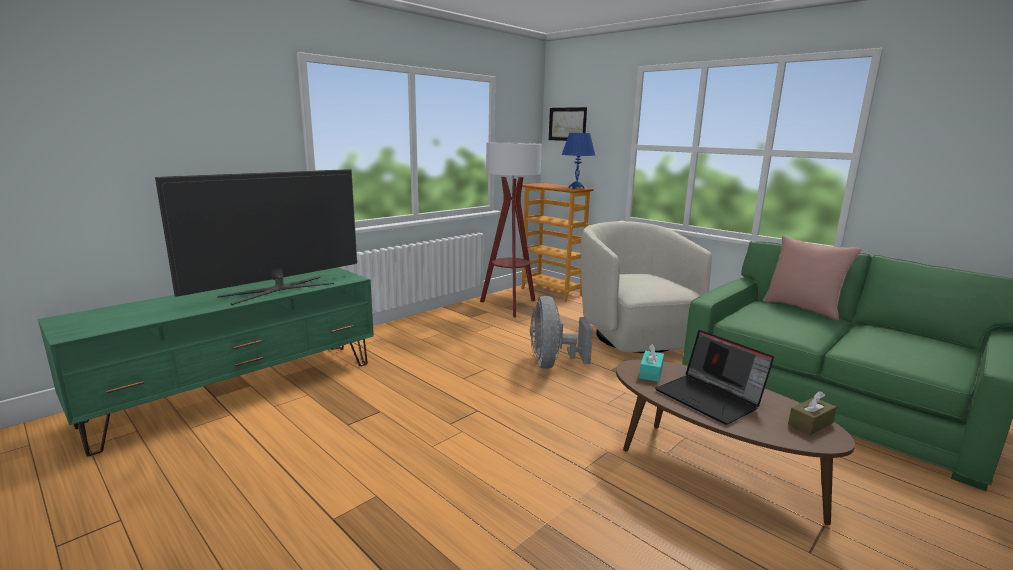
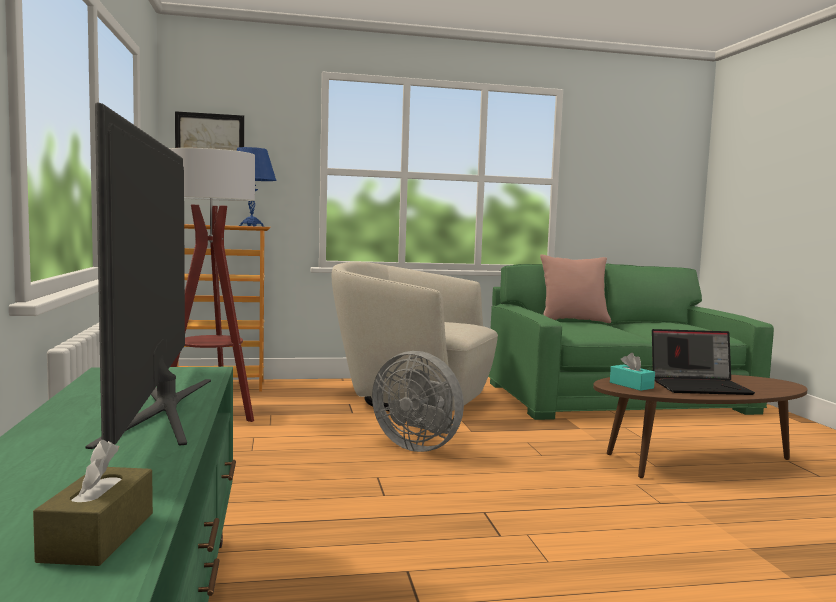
camera: 55 degrees left, 10 degrees down
(810, 423) = (759, 380): brown tissue box -> brown tissue box (98, 536)

